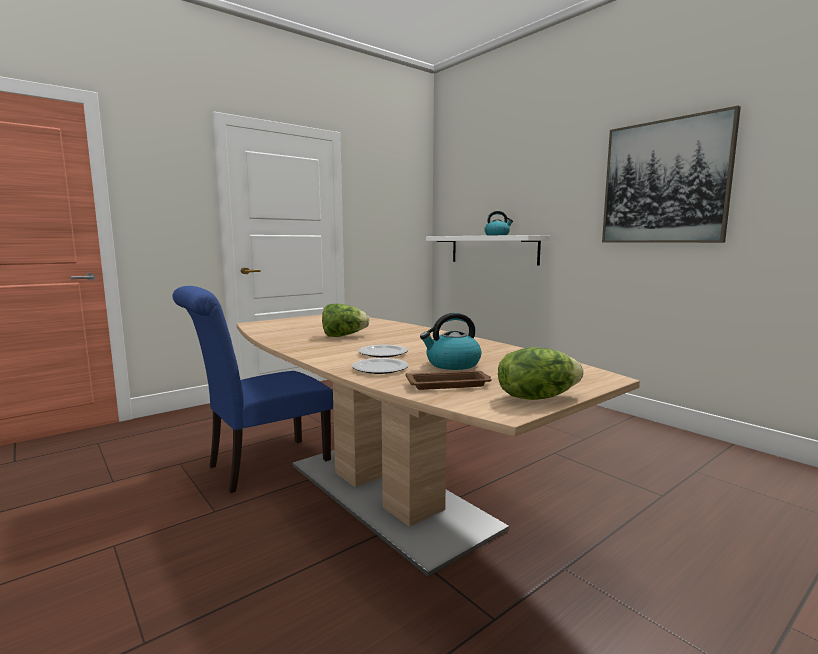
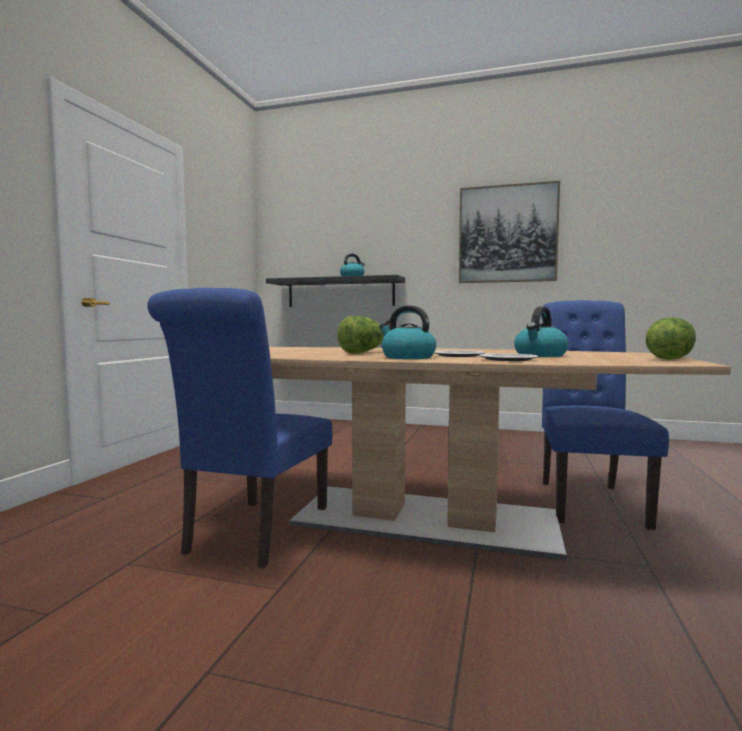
camera: 35 degrees left, 5 degrees down
(329, 351) = (407, 357): none -> kettle
(449, 384) = (597, 360): brown tray -> none
(493, 249) = (340, 293): white shelf -> black shelf
(575, 529) = (587, 500): none -> blue chair

